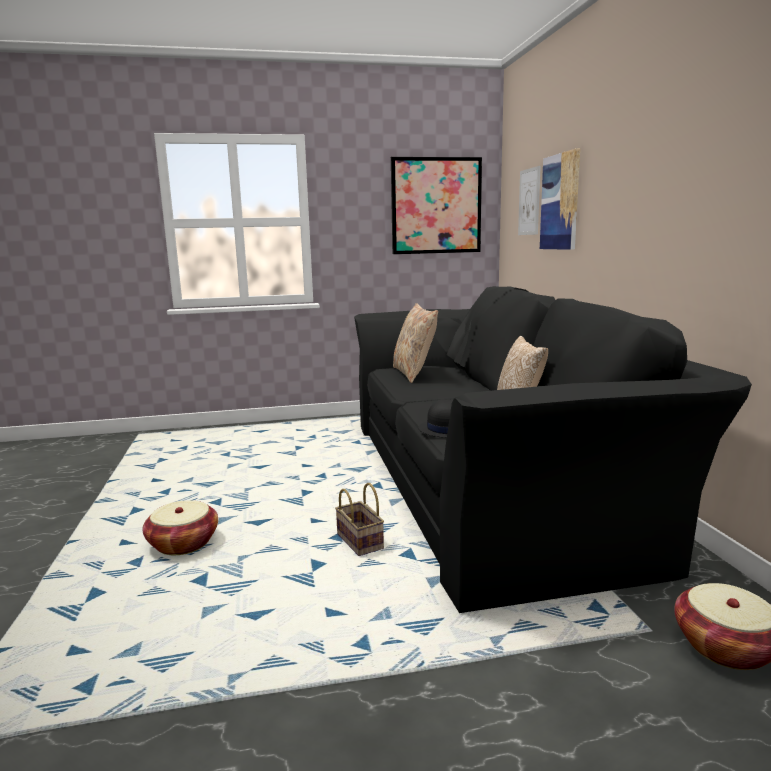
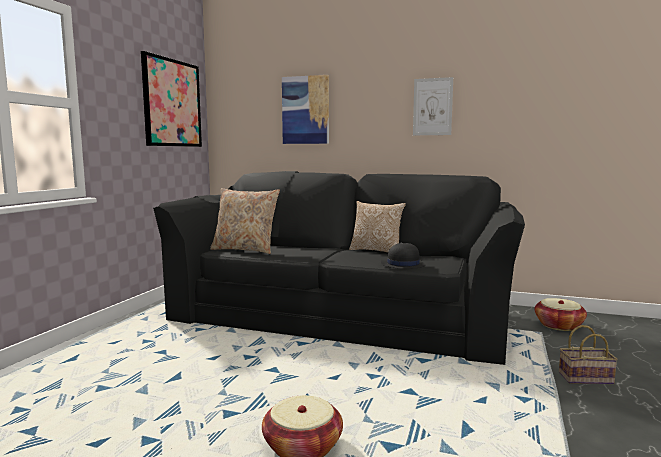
camera: 60 degrees left, 5 degrees down
(361, 542) = (388, 370): basket -> basket (586, 378)
(529, 202) = (259, 108): picture -> picture (432, 107)

